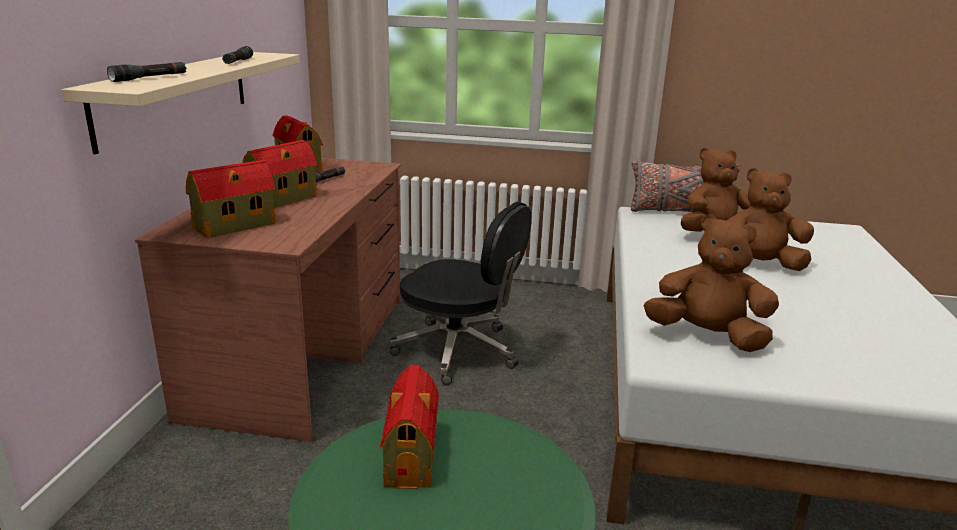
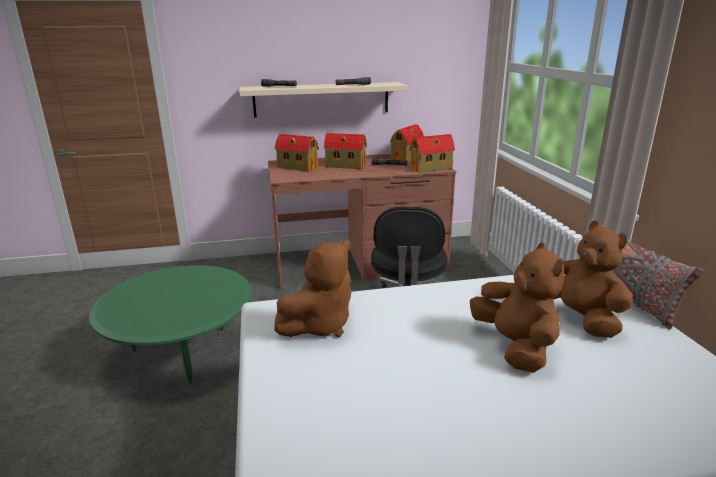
camera: 70 degrees right, 0 degrees up
(411, 455) = (202, 283): toy house -> toy house (432, 168)
(707, 336) = (319, 325): brown plush toy -> brown plush toy turned 45 degrees clockwise

